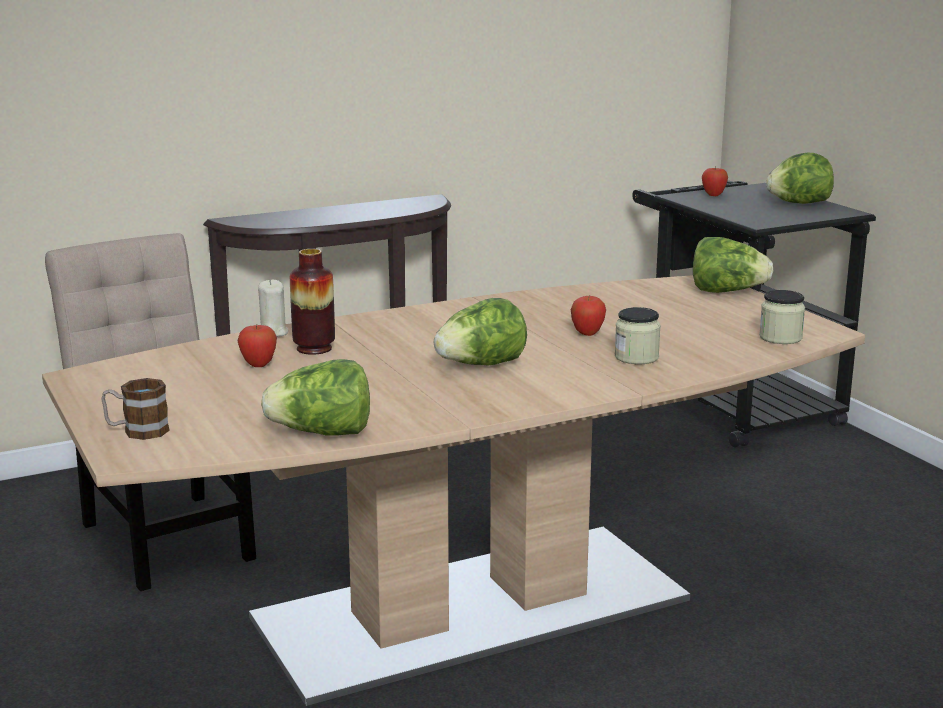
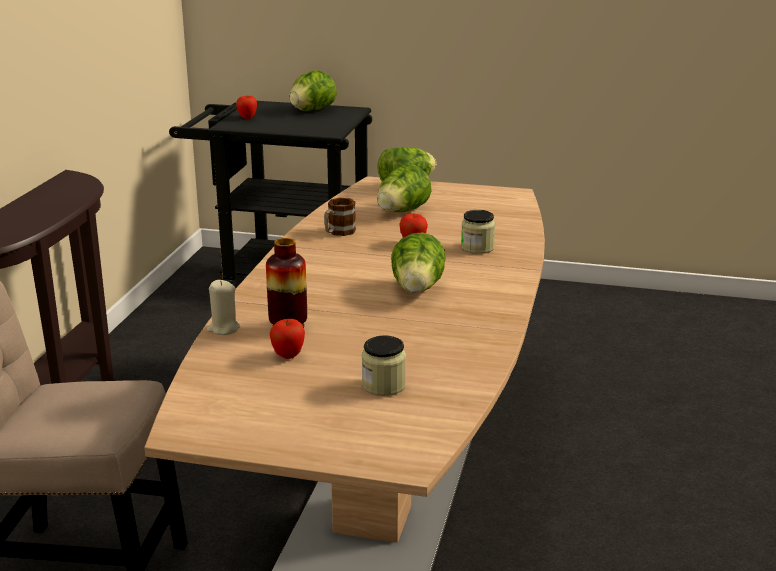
camera: 50 degrees left, 5 degrees up
(137, 431) = (358, 443): mug -> mug (338, 232)
(322, 434) = (467, 379): lettuce -> lettuce (402, 212)
(780, 338) = (506, 206): jar -> jar (383, 385)

